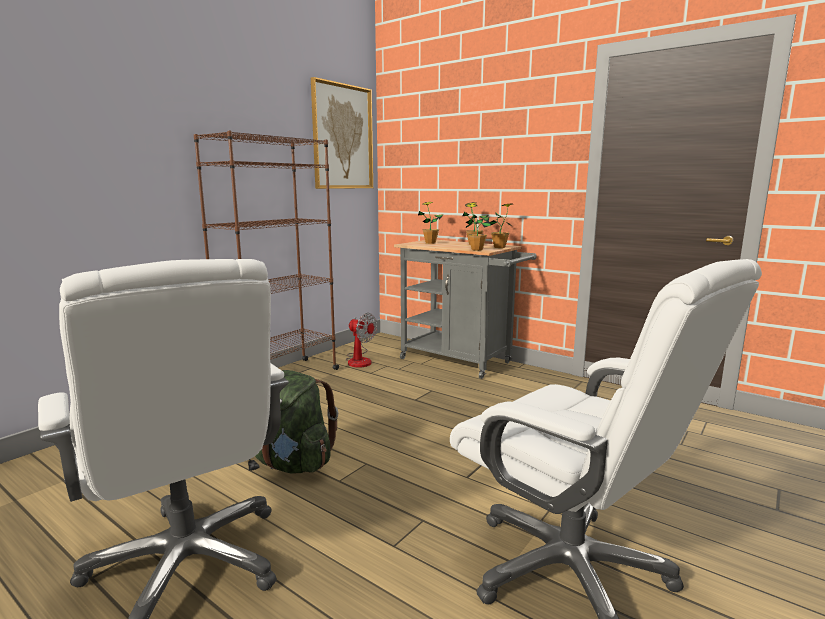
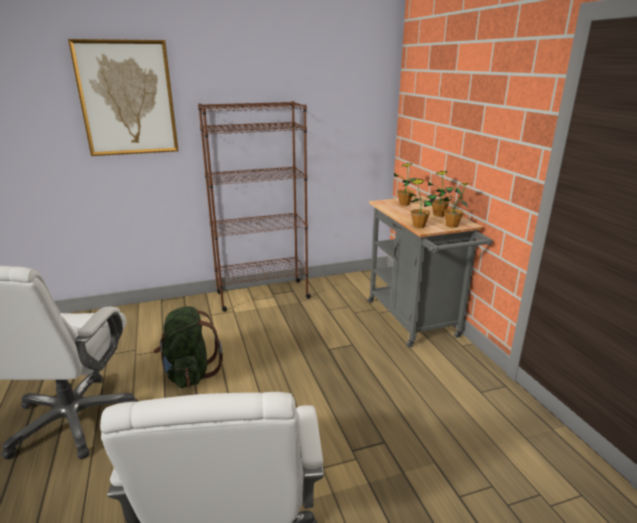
camera: 35 degrees right, 10 degrees up
(342, 137) = (354, 90): picture -> picture (127, 98)
(359, 360) = (335, 293): fan -> none

